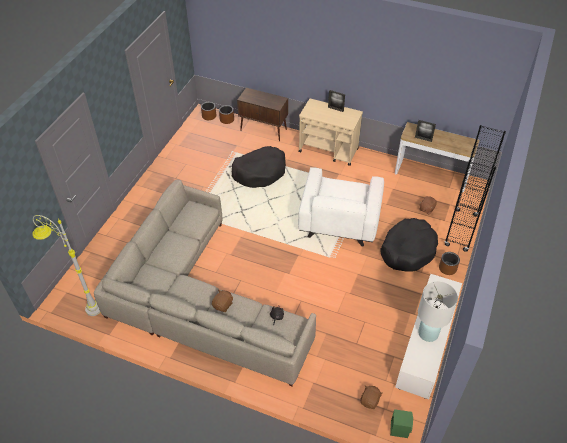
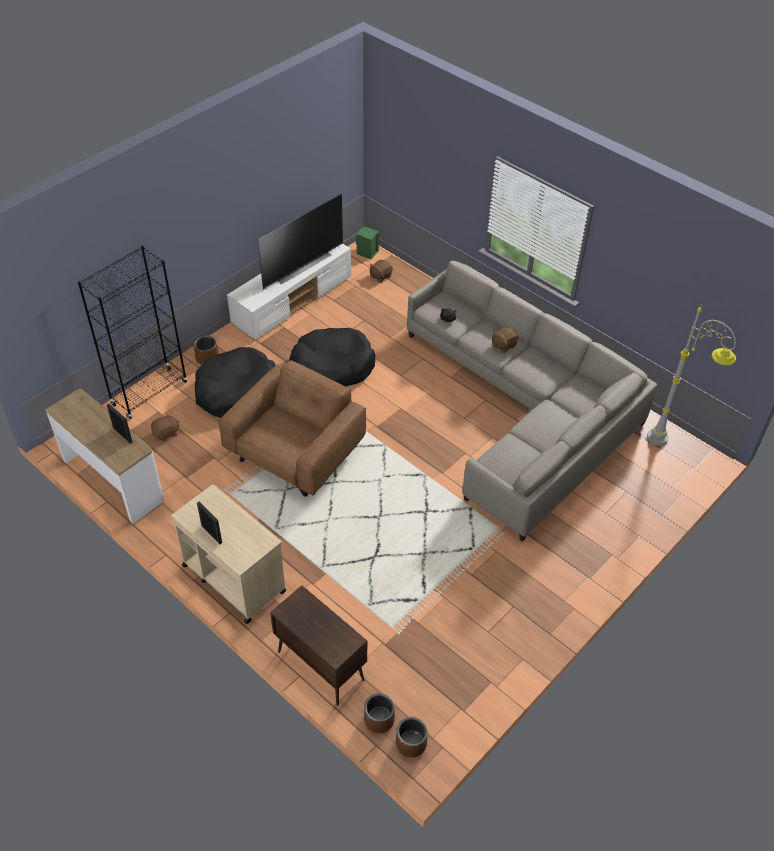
camera: 160 degrees left, 0 degrees up
(259, 172) = (369, 572): black dog bed -> black dog bed (332, 367)
(339, 221) = (296, 453): white armchair -> brown armchair
(428, 333) = (301, 265): white table lamp -> television

